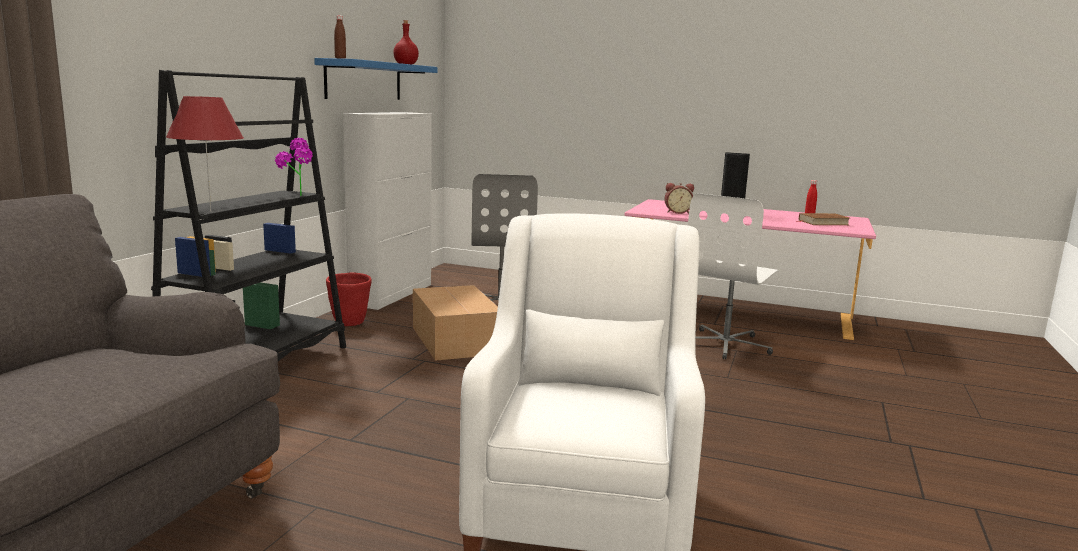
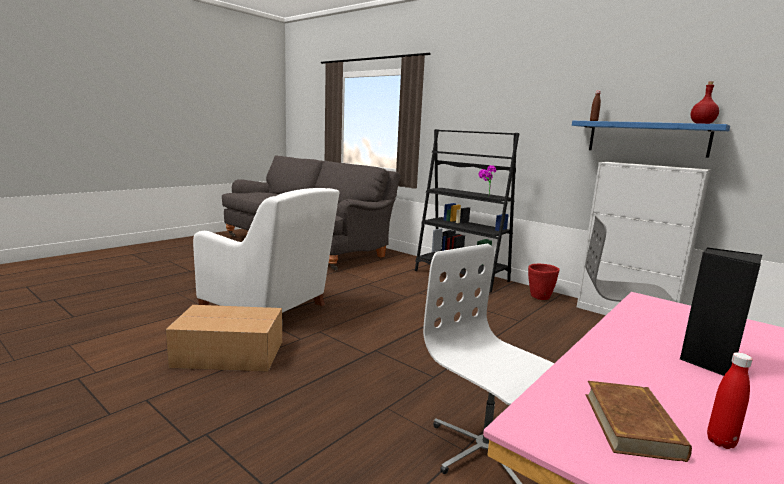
camera: 110 degrees right, 0 degrees up
(210, 211) = (435, 189): red table lamp -> none
(455, 341) = (502, 319): cardboard box -> cardboard box (227, 354)
(677, 212) = (654, 317): alarm clock -> none

